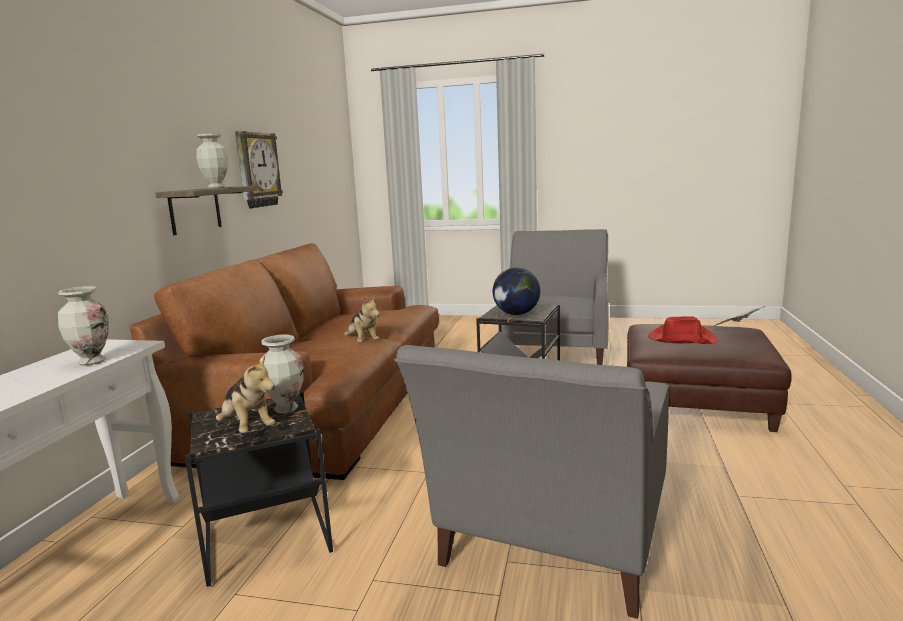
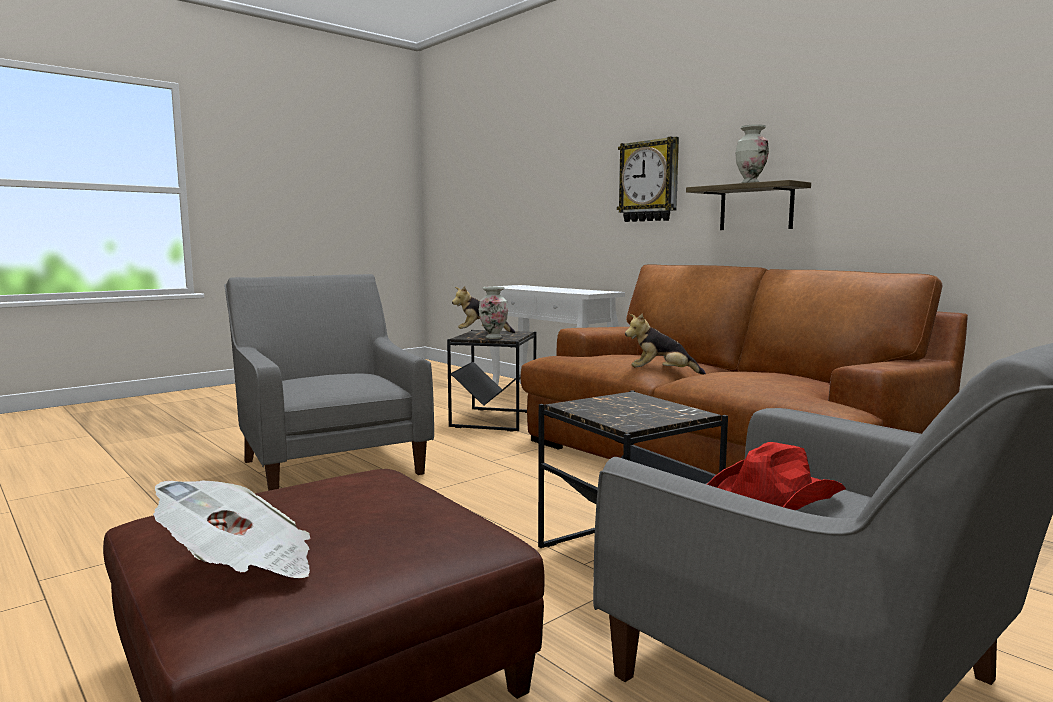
camera: 125 degrees right, 5 degrees down
(91, 362) = (565, 291): vase -> none
(257, 170) = (897, 156): wall clock -> wall clock (649, 181)
(516, 314) = (612, 404): globe -> none
(681, 339) = (343, 499): red hat -> red hat (773, 499)

